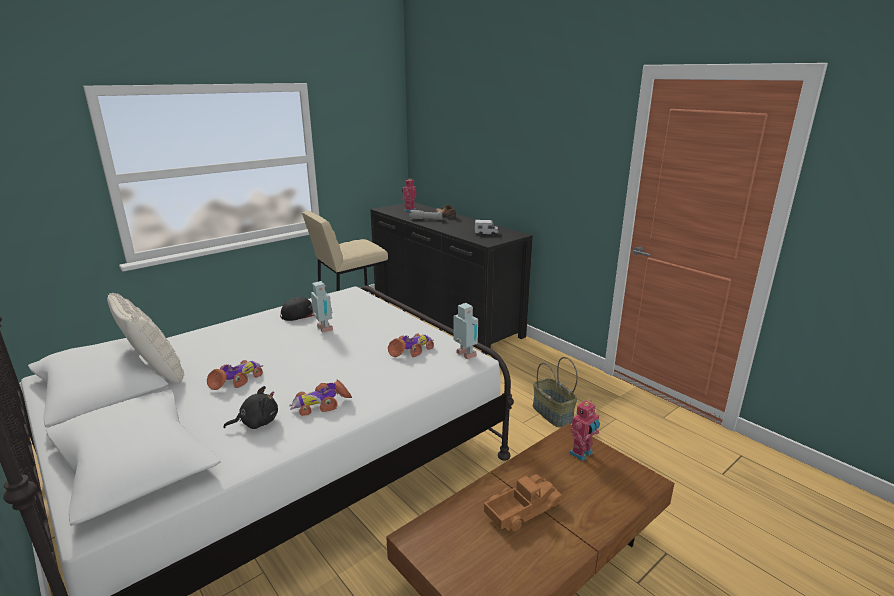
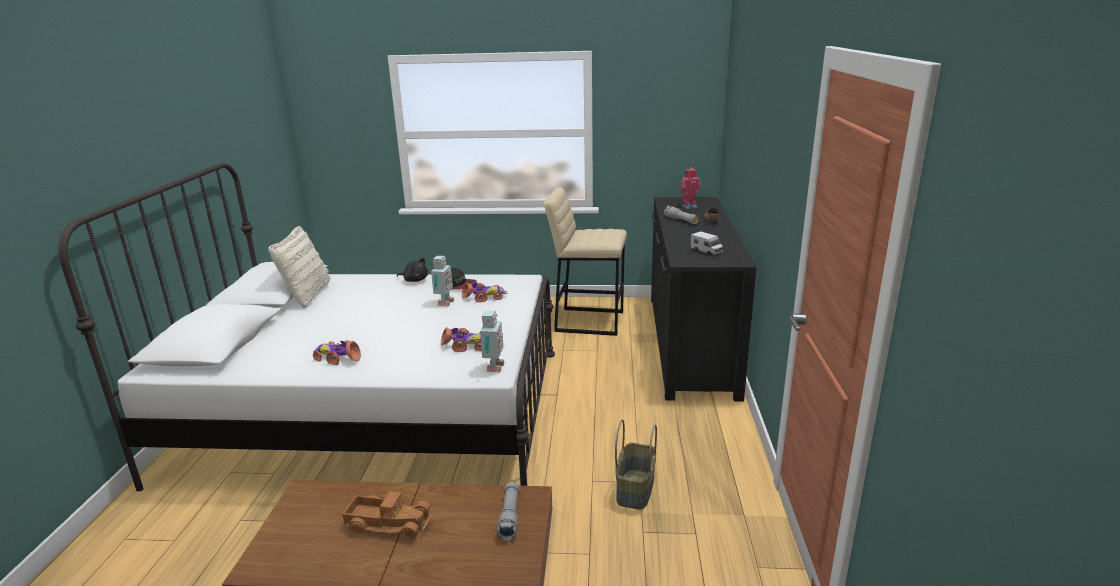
camera: 45 degrees right, 0 degrees up
(237, 379) = (332, 319): toy car -> toy car (484, 297)
(257, 422) = (290, 352): black plush toy -> black plush toy (415, 280)
(582, 454) = (509, 517): toy robot -> grey flashlight

